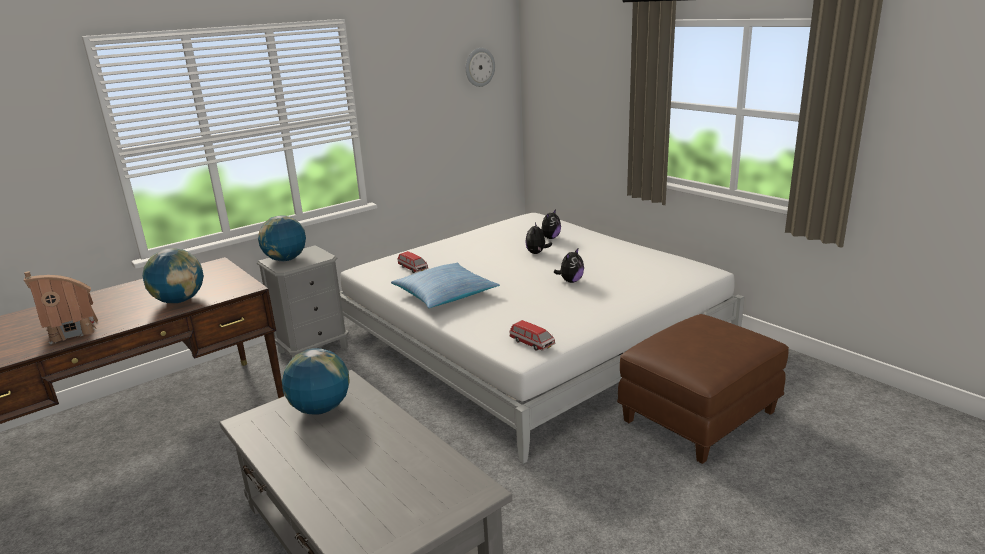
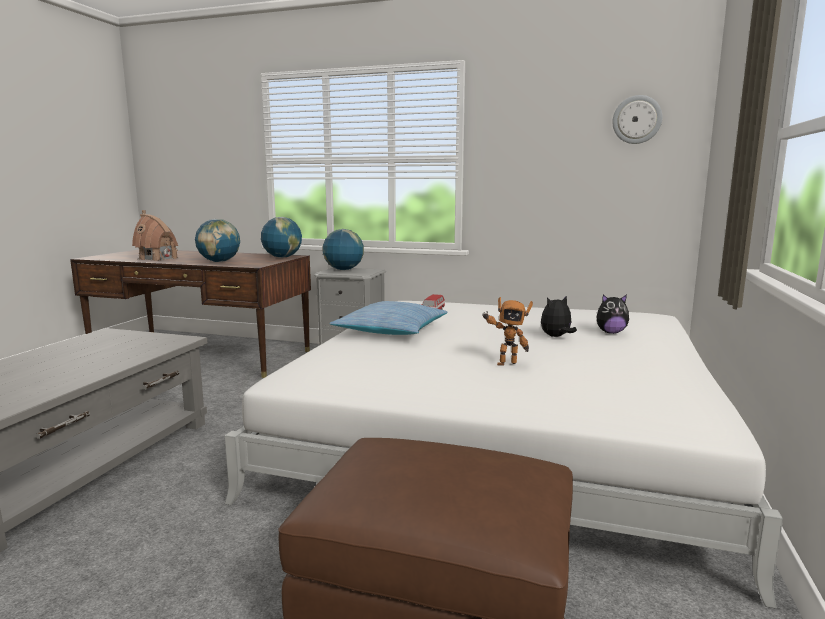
camera: 55 degrees right, 10 degrees down
(320, 409) = (130, 343): globe -> globe (282, 257)
(532, 343) = (313, 379): toy car -> none
(570, 281) = (505, 363): plush toy -> toy robot

